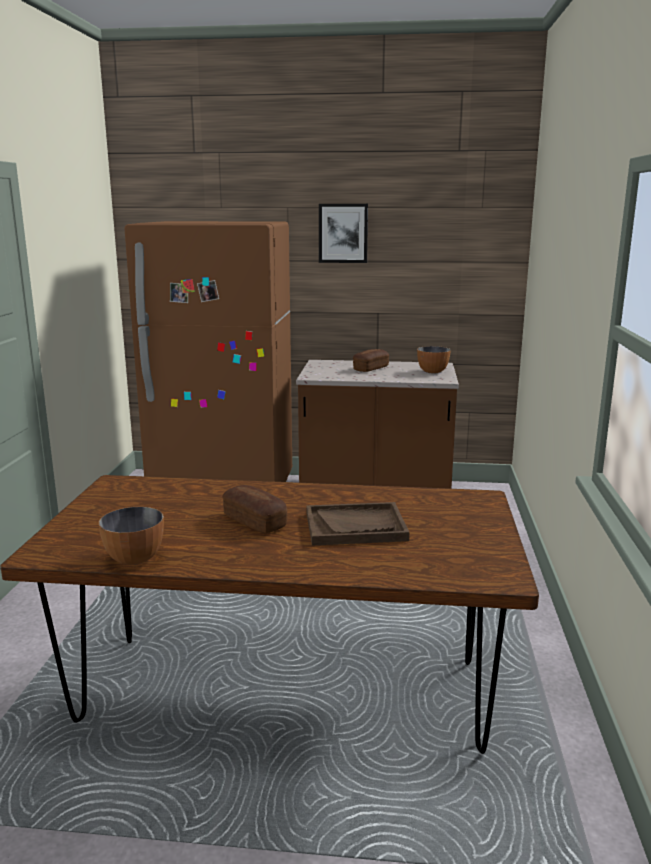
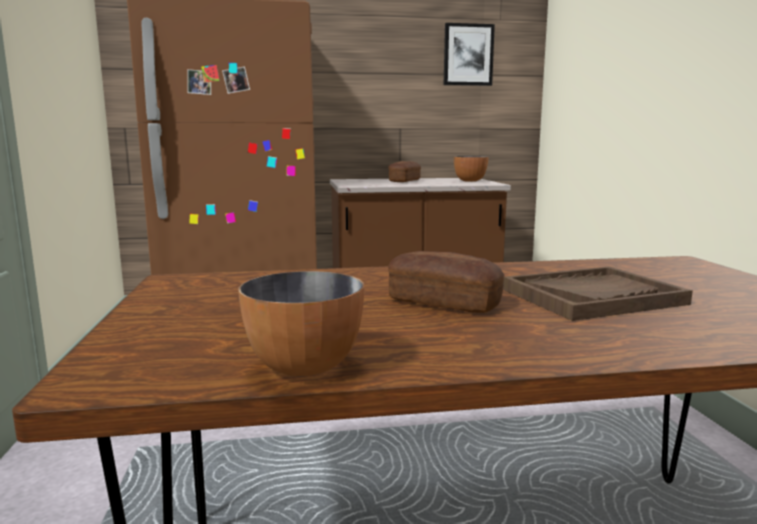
camera: 15 degrees left, 5 degrees down
(343, 233) = (363, 42): picture -> picture (468, 55)

